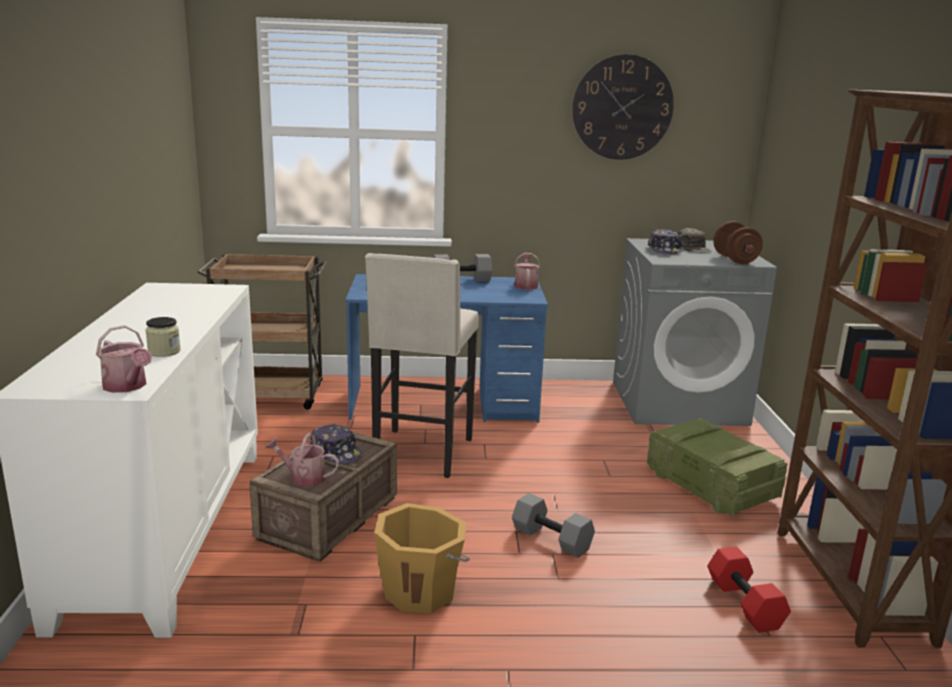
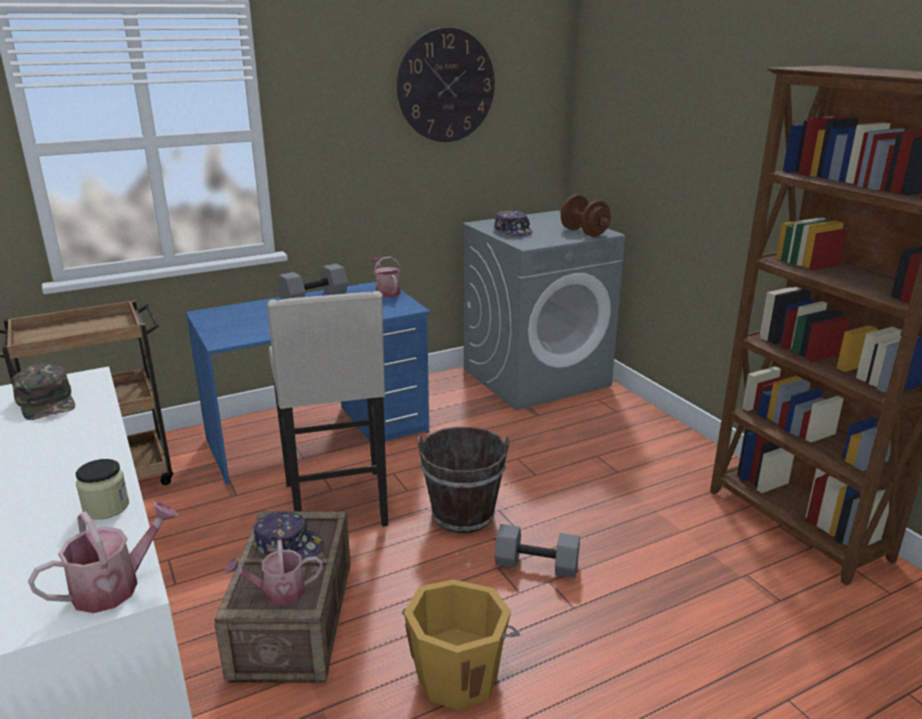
camera: 25 degrees left, 5 degrees up
(127, 386) = (115, 586): watering can -> watering can turned 60 degrees counterclockwise
(518, 487) = (463, 515): none -> brown bucket
(693, 247) = (533, 224): green cap -> green cap (47, 401)
(712, 486) = (627, 459): crate -> none
(746, 604) = (740, 574): red dumbbell -> none

